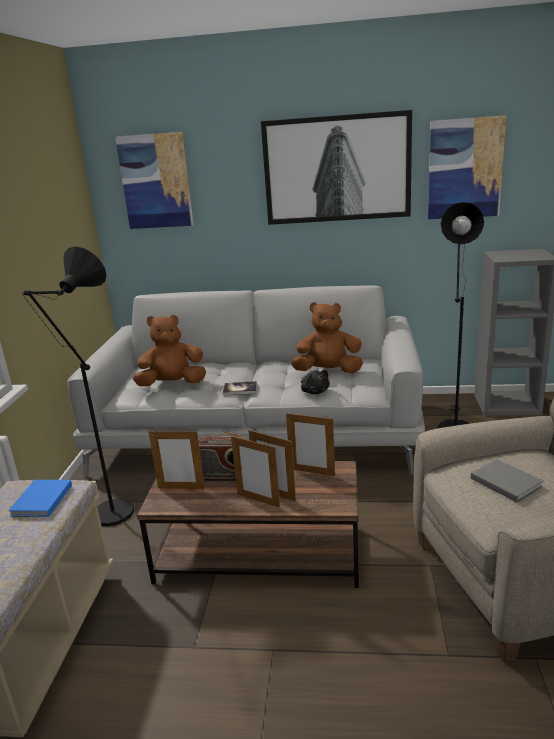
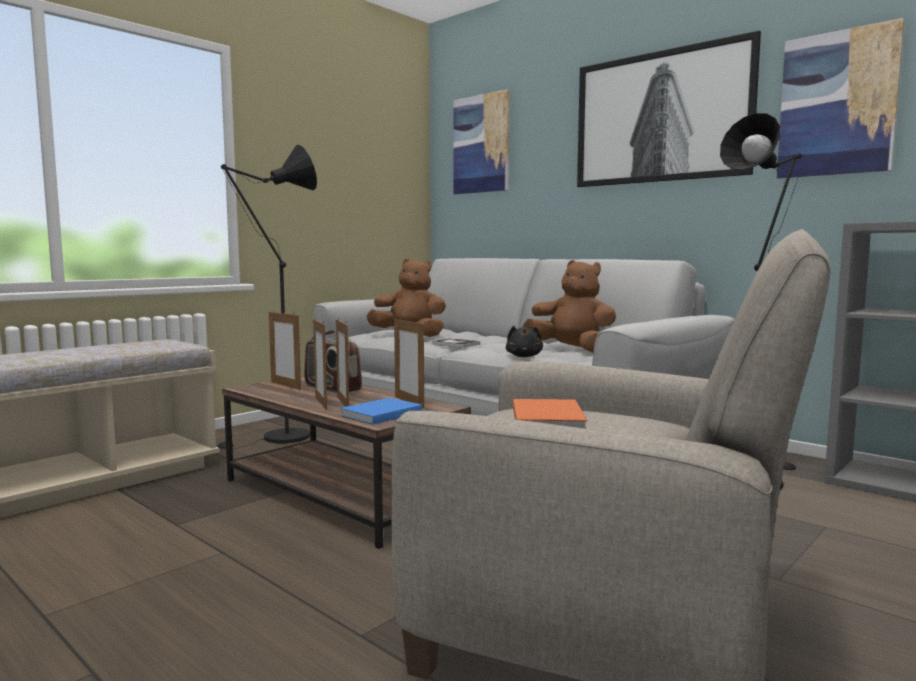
camera: 35 degrees right, 15 degrees down
(40, 501) = (151, 344): blue book -> blue book (379, 414)
(505, 481) = (548, 419): grey book -> orange book

